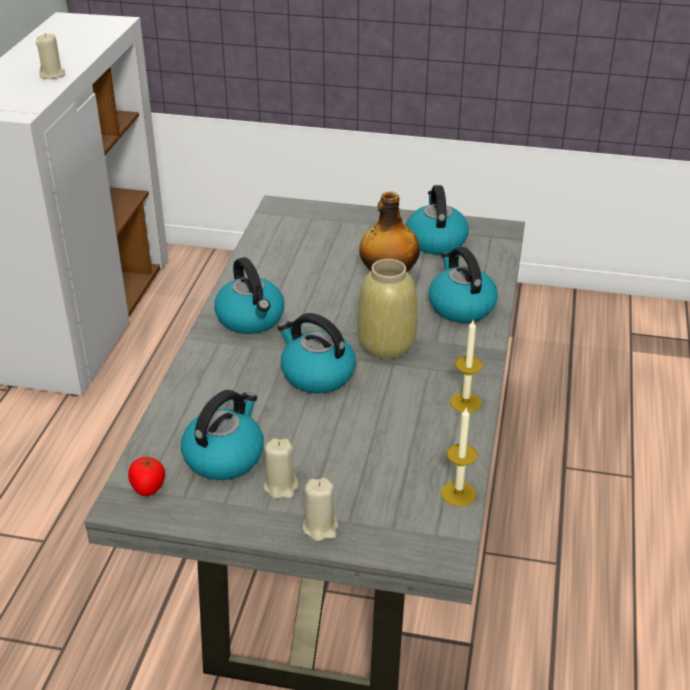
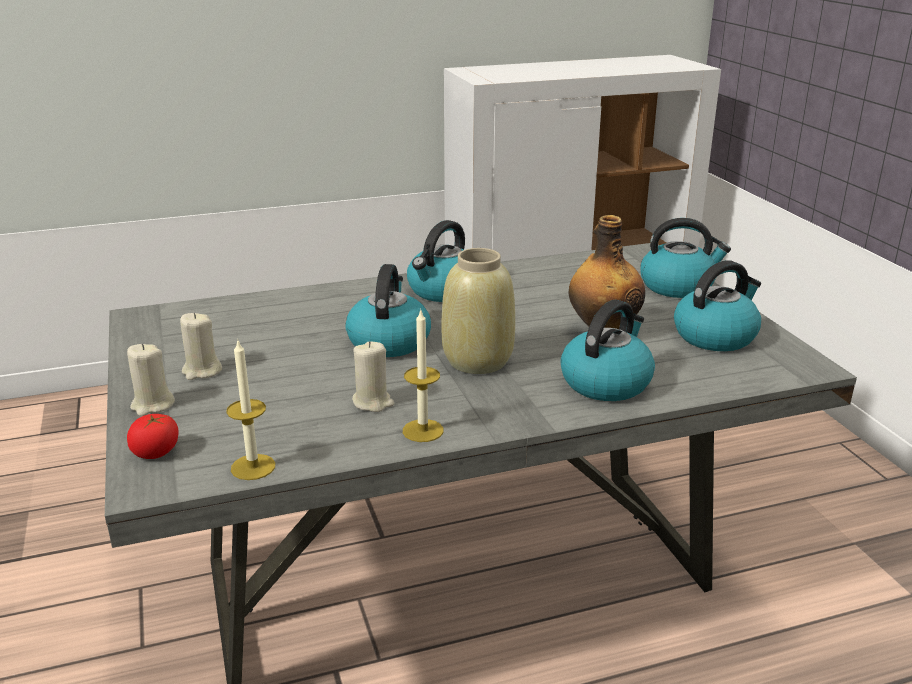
camera: 60 degrees right, 10 degrees down
(52, 75) = (562, 73): beige candle -> beige candle (373, 402)
(148, 487) = (165, 319): tomato -> tomato (156, 452)
(224, 456) = (228, 336): kettle -> kettle (678, 286)

